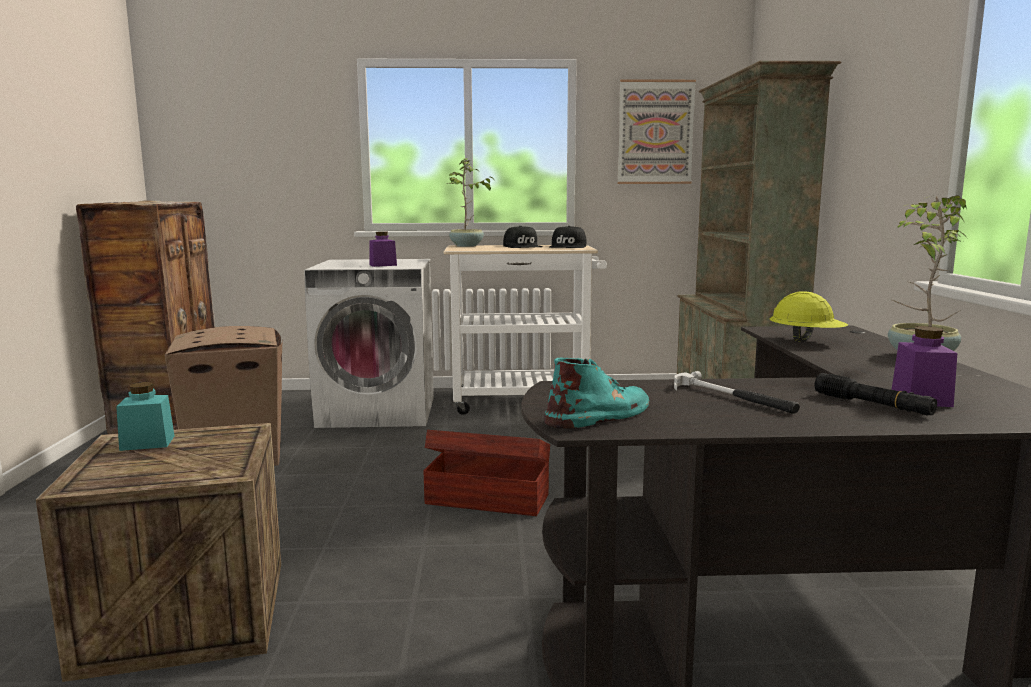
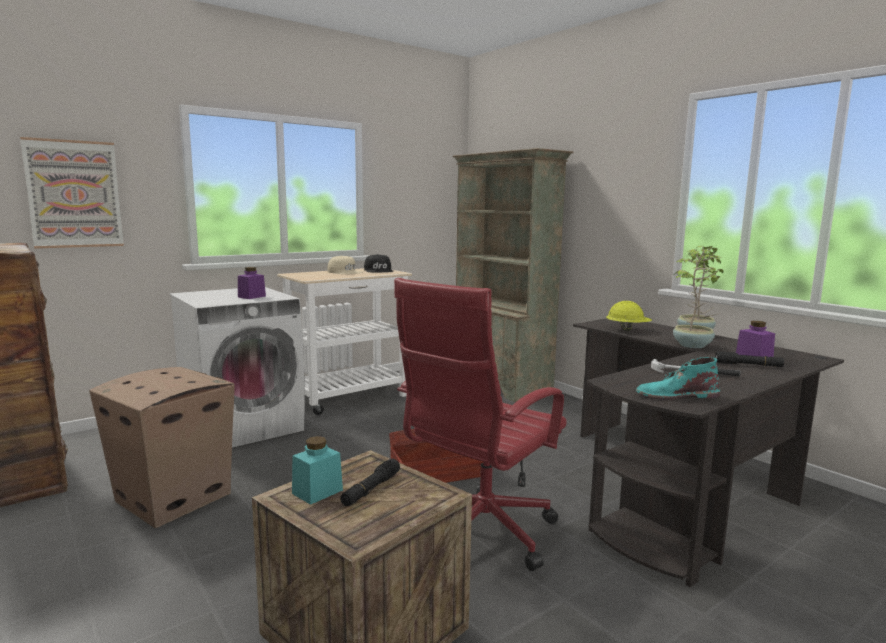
camera: 35 degrees left, 0 degrees up
(187, 452) = (371, 489): none -> black flashlight
(426, 572) = (479, 535): none -> red office chair
(466, 246) = (298, 274): potted plant -> potted plant (693, 346)
(523, 246) = (345, 272): black cap -> beige cap
(601, 415) = (676, 395): turquoise boot -> turquoise boot turned 105 degrees counterclockwise
(655, 132) = (414, 182): picture -> picture (74, 194)

